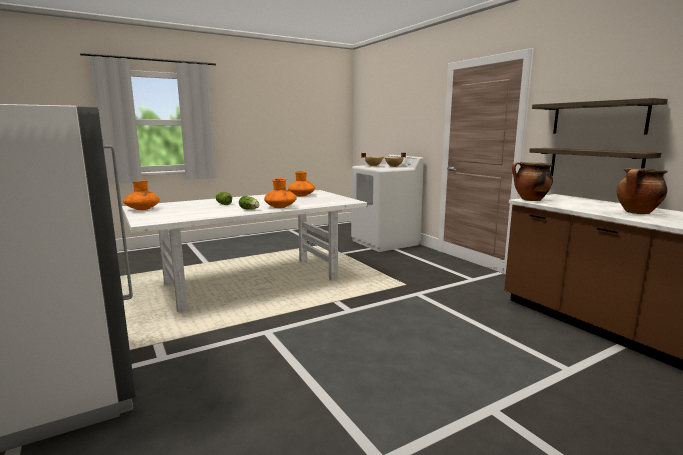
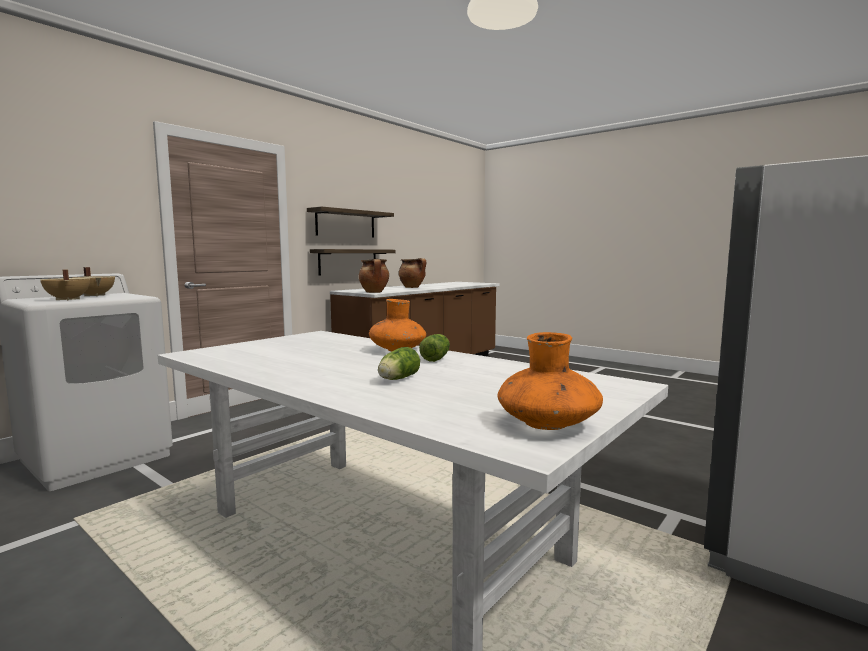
camera: 110 degrees left, 5 degrees down
(301, 195) = (256, 354): orange vase -> none

